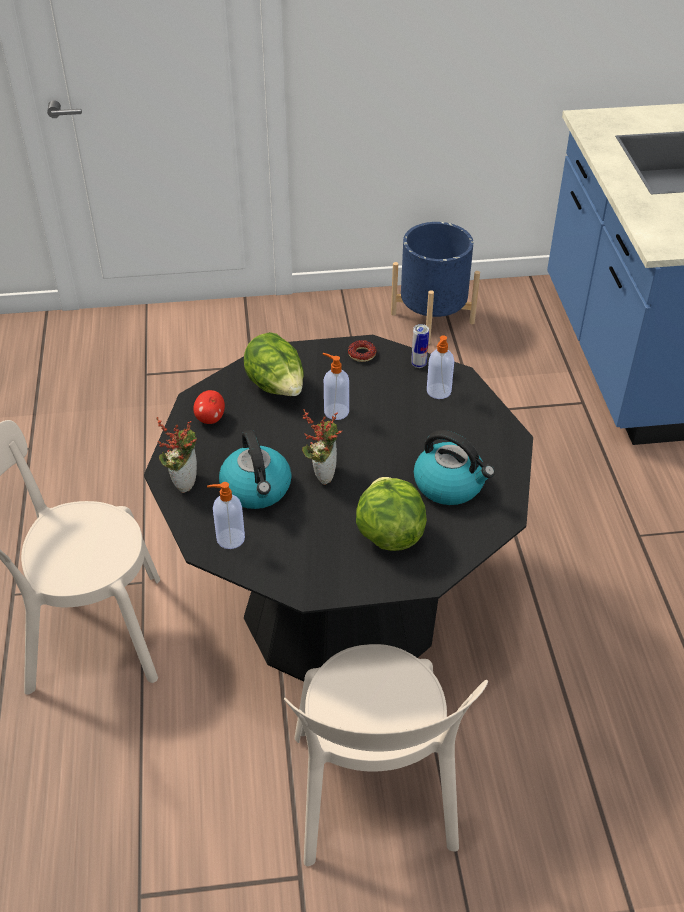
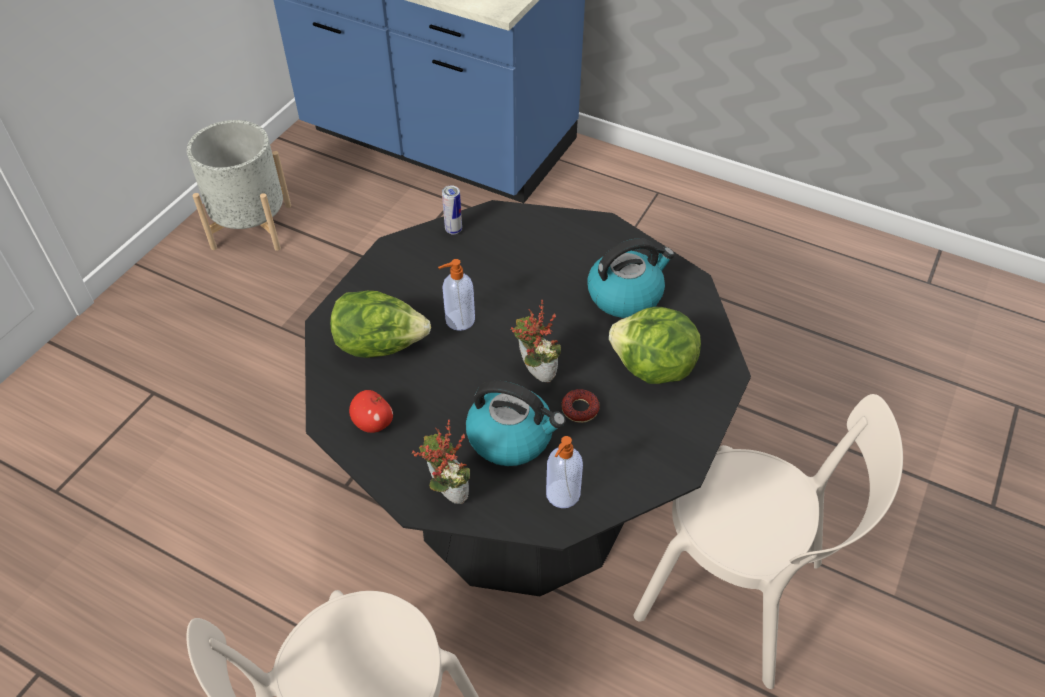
camera: 55 degrees left, 5 degrees up
(362, 354) = (399, 259): donut -> donut (580, 409)
(432, 318) = (252, 226): blue planter -> grey planter
(438, 392) = (502, 237): soap dispenser -> none

